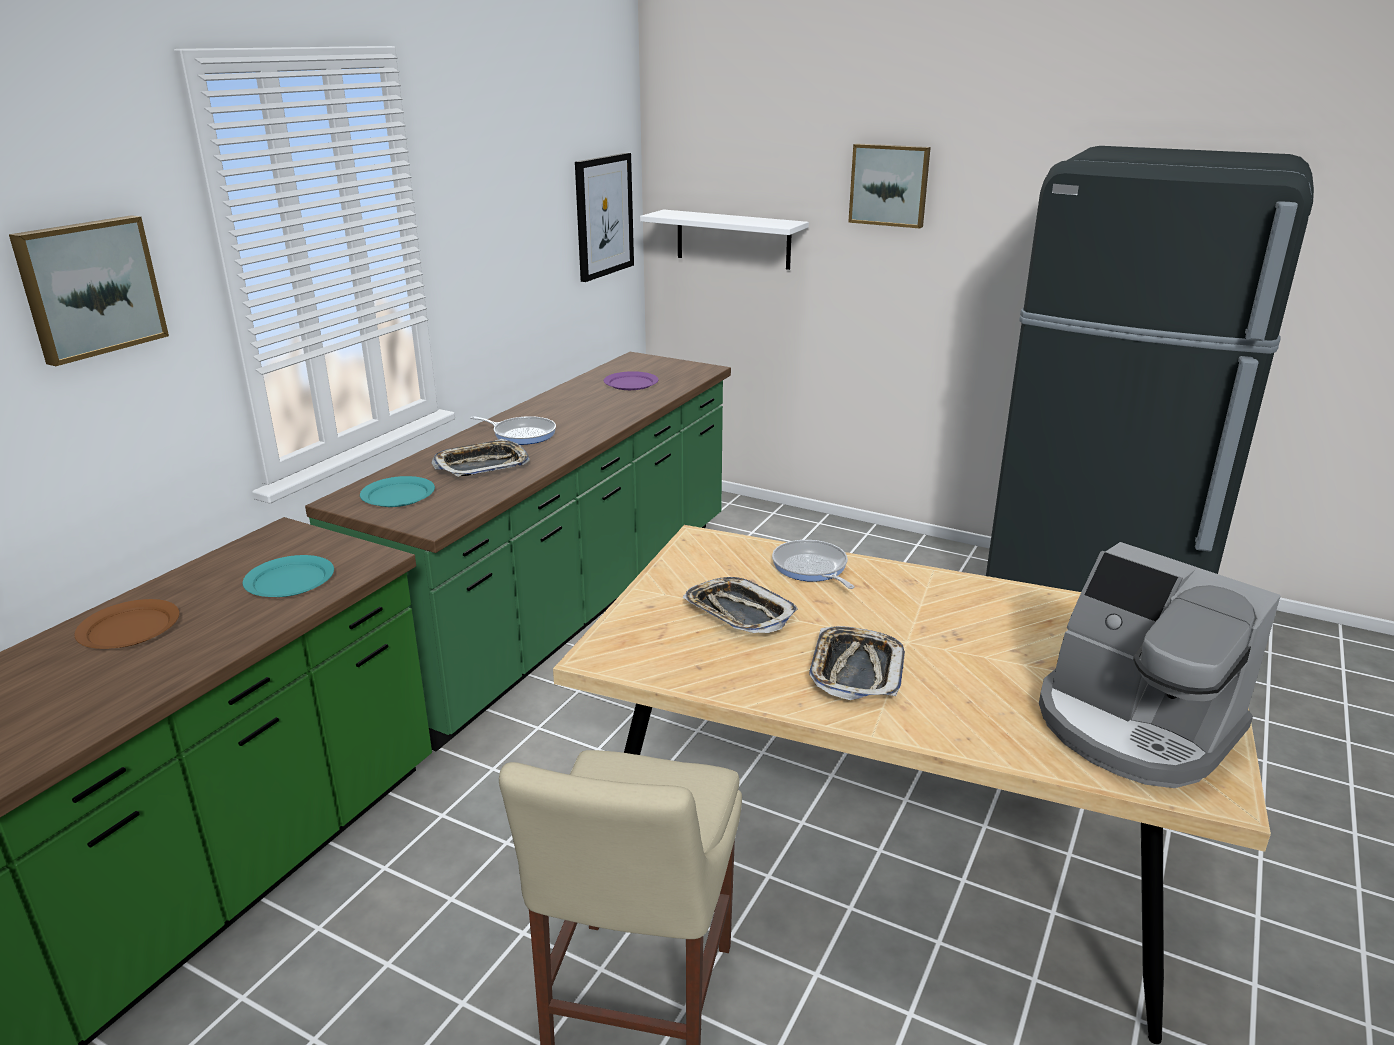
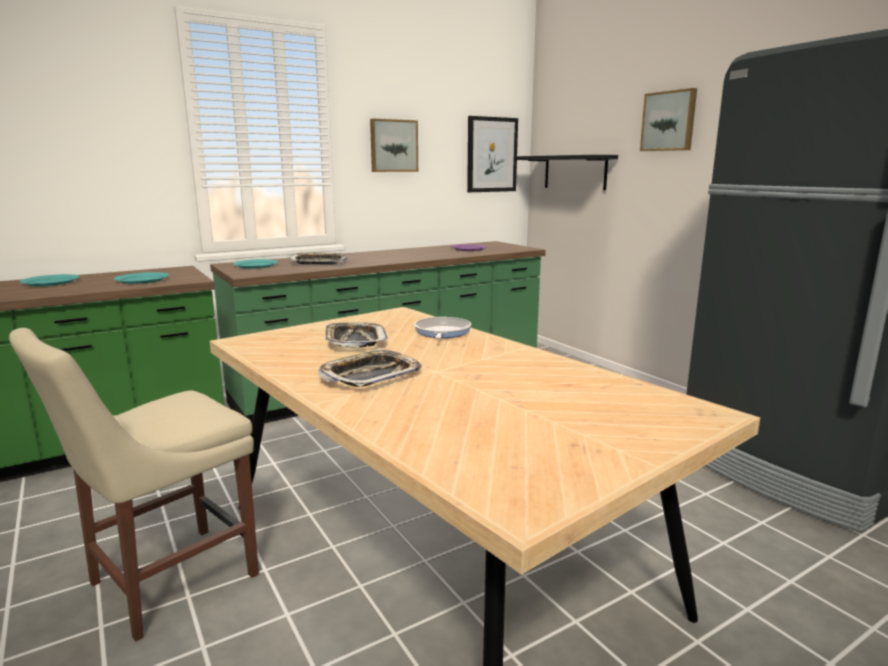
camera: 30 degrees right, 10 degrees down
(89, 288) = (102, 118): picture -> picture (393, 146)
(129, 629) = (50, 282): brown plate -> turquoise plate
(521, 434) = (365, 257): frying pan -> none
(733, 239) = (575, 172): white shelf -> black shelf
(1134, 726) = (524, 450): coffee machine -> none

